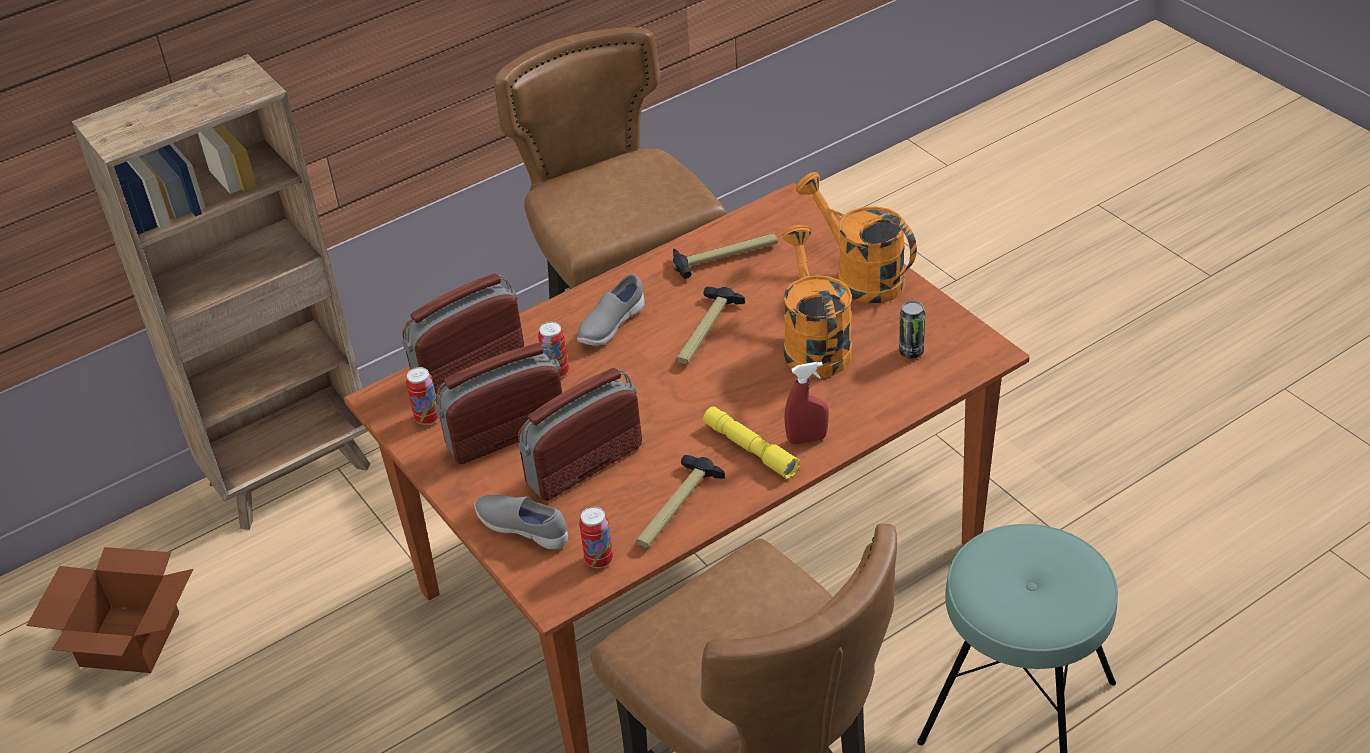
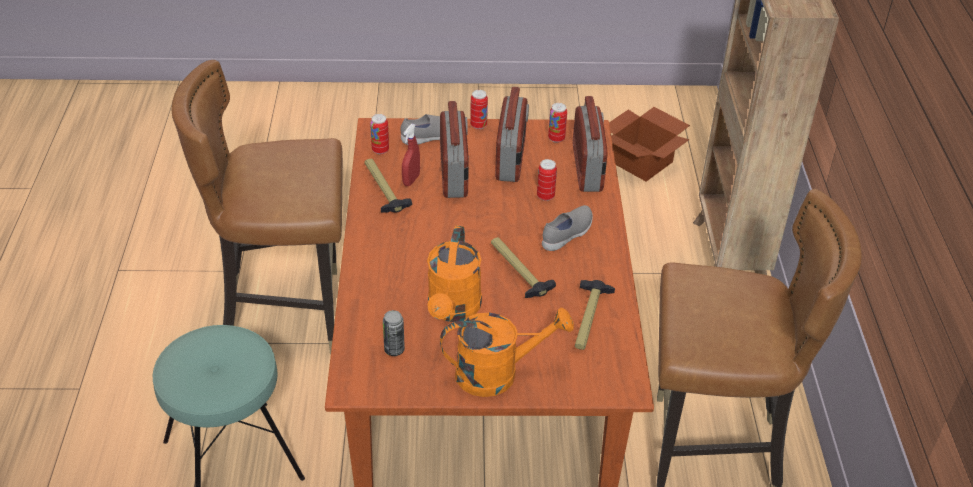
camera: 120 degrees right, 0 degrees up
(457, 500) = (478, 125): none -> can
(611, 325) = (567, 235): grey shoe -> grey shoe turned 60 degrees clockwise
(750, 449) = (393, 236): yellow flashlight -> none
(807, 439) = (374, 261): red spray bottle -> red spray bottle (411, 180)
(813, 344) = (453, 310): orange watering can -> orange watering can turned 75 degrees clockwise

